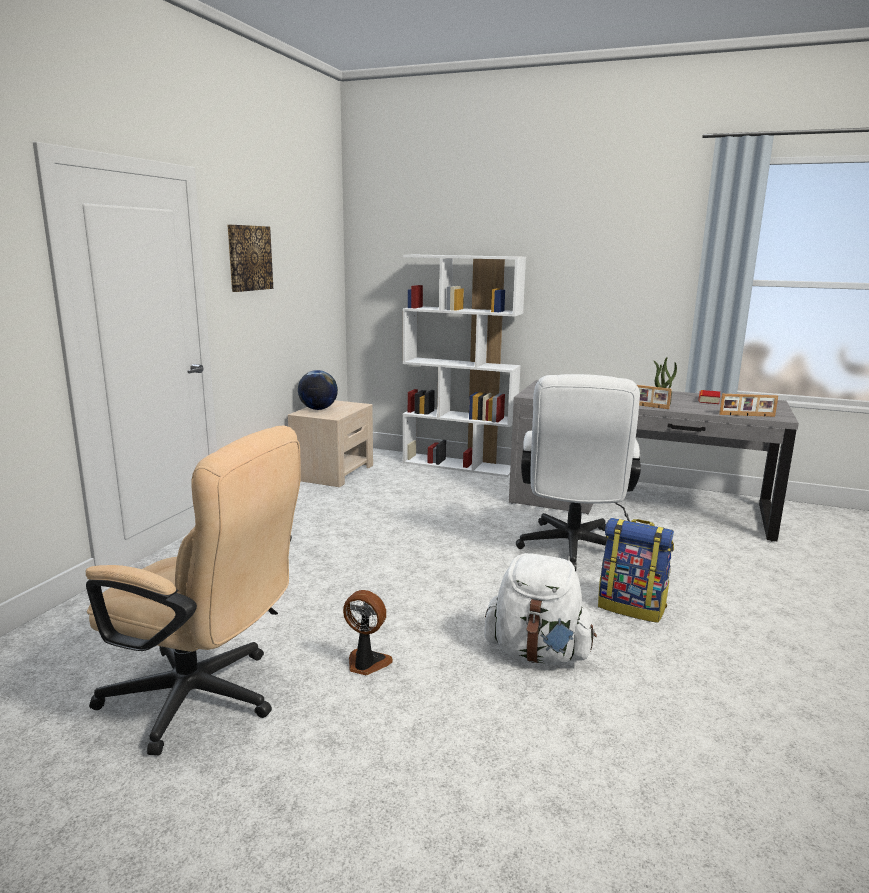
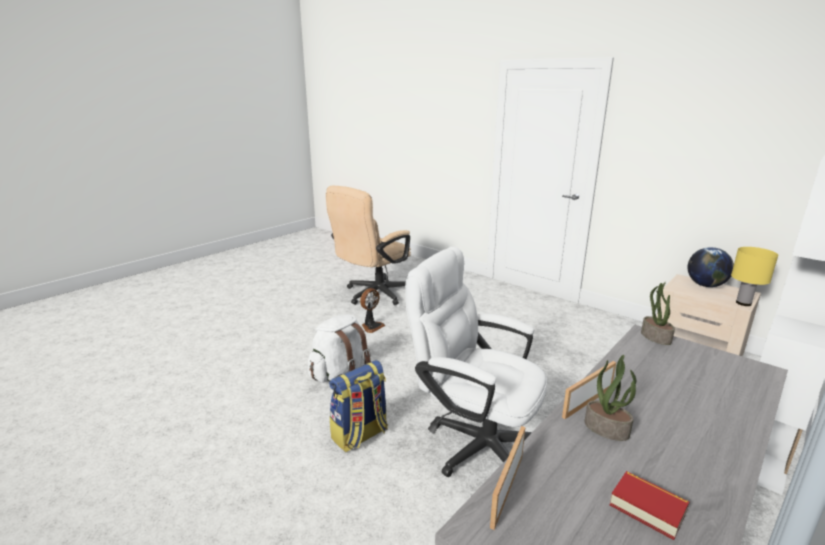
camera: 110 degrees right, 5 degrees up
(249, 258) = (664, 127): picture -> none
(355, 404) = (743, 303): none -> yellow table lamp
(530, 394) = (655, 337): none -> potted plant

